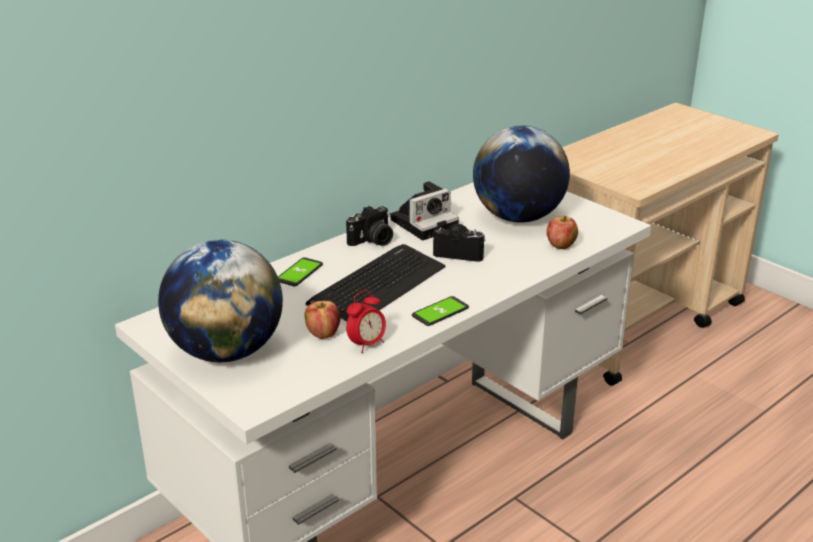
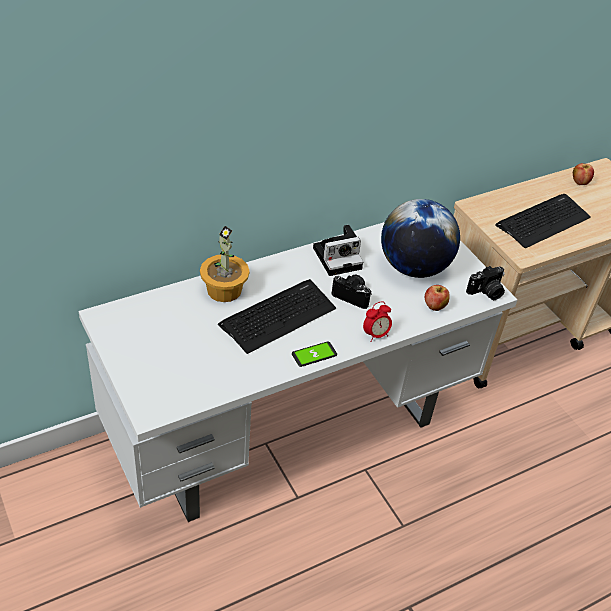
camera: 10 degrees right, 15 degrees up
(226, 352) = (147, 357): globe -> none
(299, 273) = (225, 289): phone -> potted plant
(323, 334) = (221, 356): apple -> apple (580, 182)
(366, 344) = (248, 374): alarm clock -> alarm clock (375, 335)
(372, 241) = (291, 268): camera -> camera (486, 292)
(639, 159) = (543, 221): none -> keyboard

